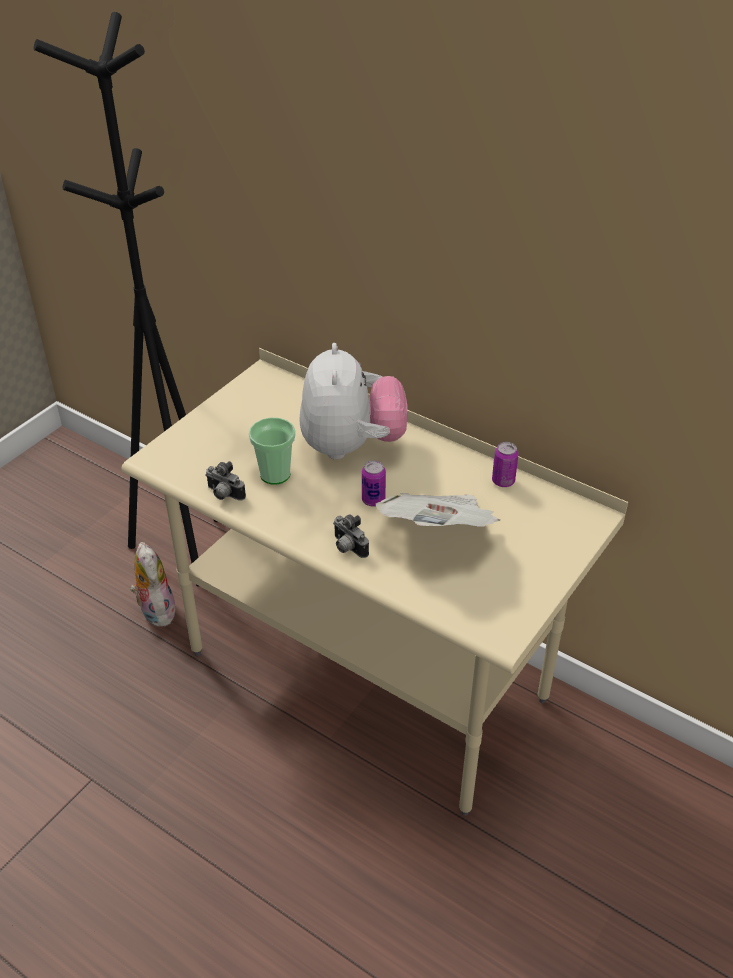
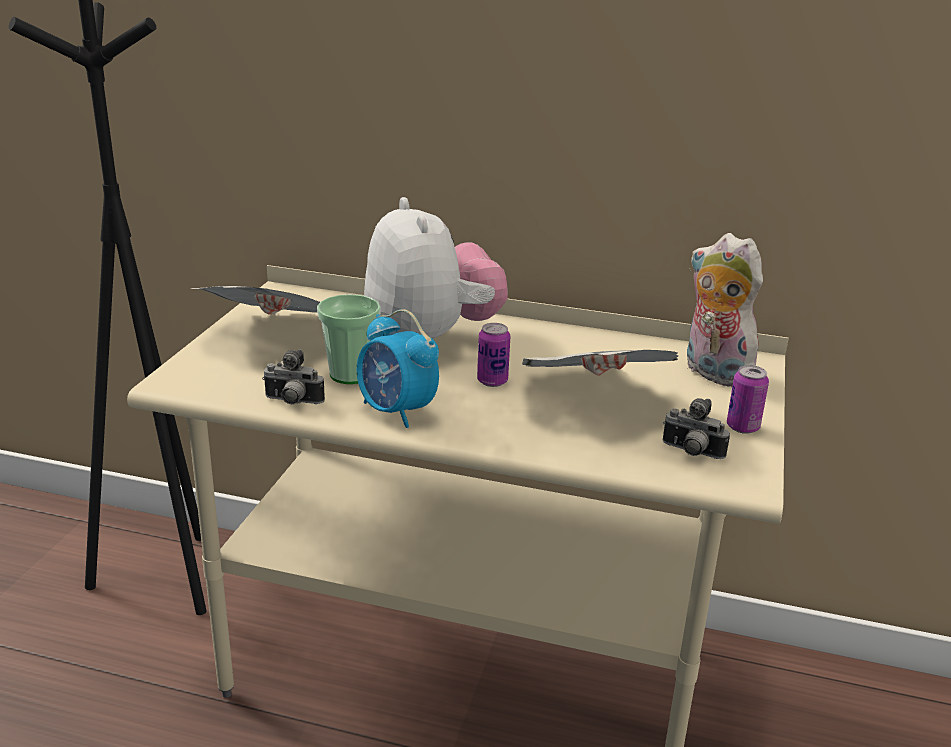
camera: 20 degrees left, 15 degrees down
(155, 610) = (148, 655): plush toy -> plush toy (712, 373)
(240, 425) = (276, 337): none -> newspaper
(290, 518) = (396, 411): none -> alarm clock
(347, 548) = (491, 429): camera -> camera (691, 453)
(503, 481) = (631, 346): can -> can (742, 427)

